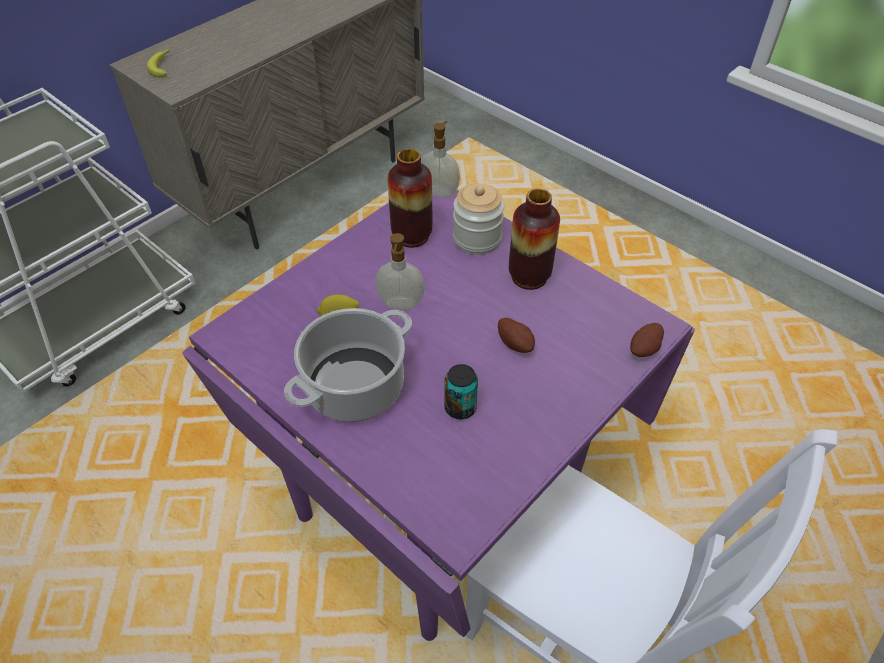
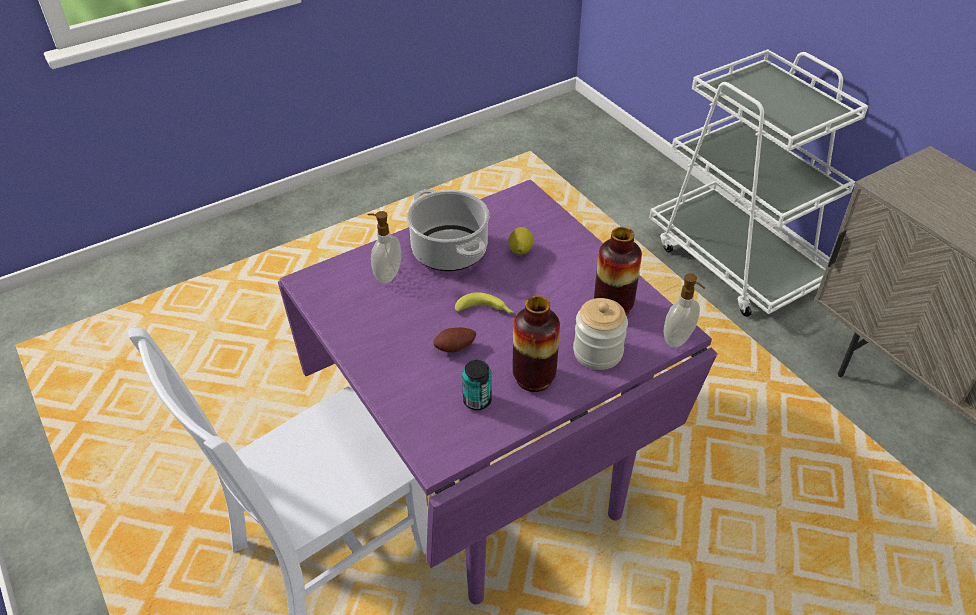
camera: 105 degrees right, 5 degrees down
(163, 66) = (930, 177): banana -> banana (485, 311)
(400, 305) = (525, 287): soap dispenser -> soap dispenser (387, 275)
(460, 408) = (405, 302): can -> can (477, 401)
(645, 349) = (413, 437): potato -> none

